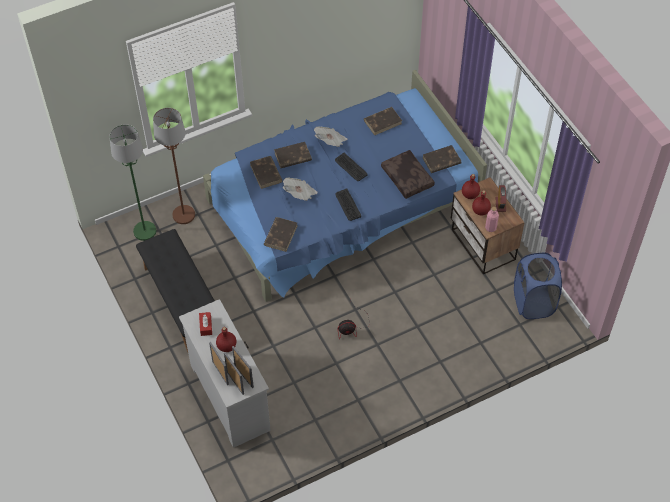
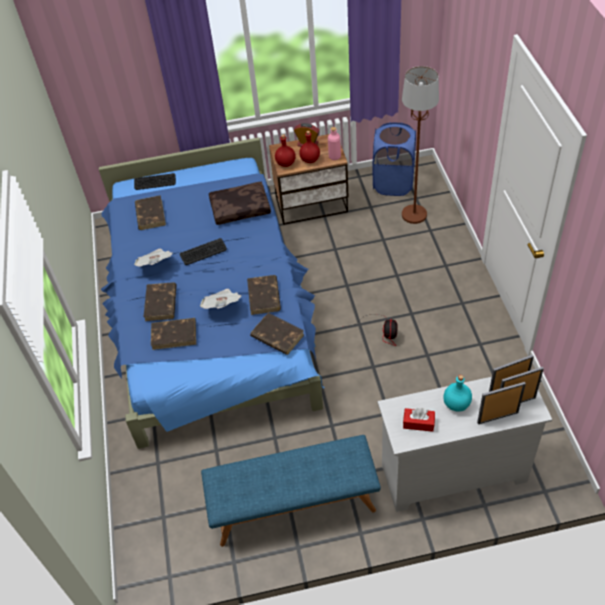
camera: 70 degrees left, 5 degrees down
(144, 231) = (158, 536): green floor lamp -> none
(182, 302) = (293, 506): black bench -> blue bench
(184, 215) = (152, 480): brown floor lamp -> brown floor lamp (414, 214)
(226, 347) = (457, 404): red bottle -> turquoise bottle
(348, 205) = (257, 264): keyboard -> keyboard (155, 182)
(441, 161) = (229, 178): brown book -> brown book (264, 297)

